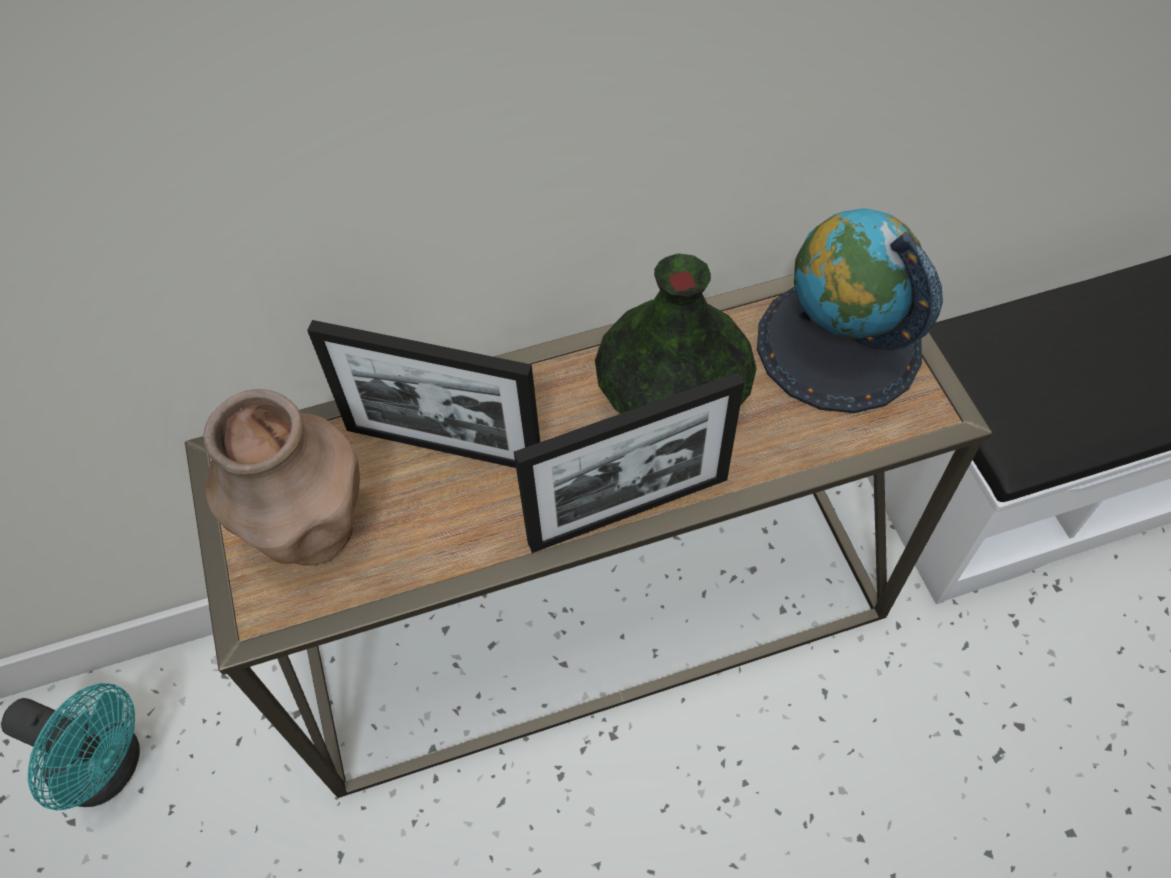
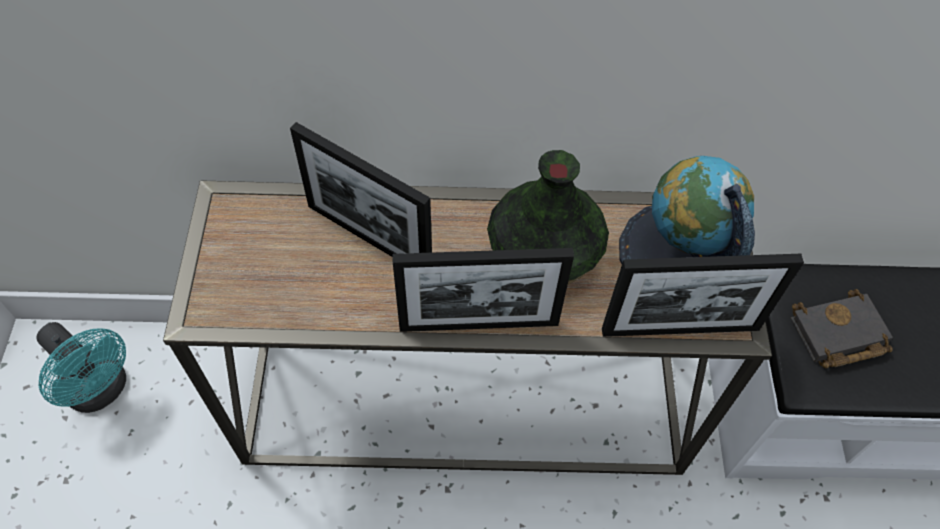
camera: 15 degrees right, 0 degrees up
(312, 534) = (258, 270): brown vase -> none
(874, 436) = (680, 329): none -> picture frame
(1030, 388) = (837, 335): none -> black book

